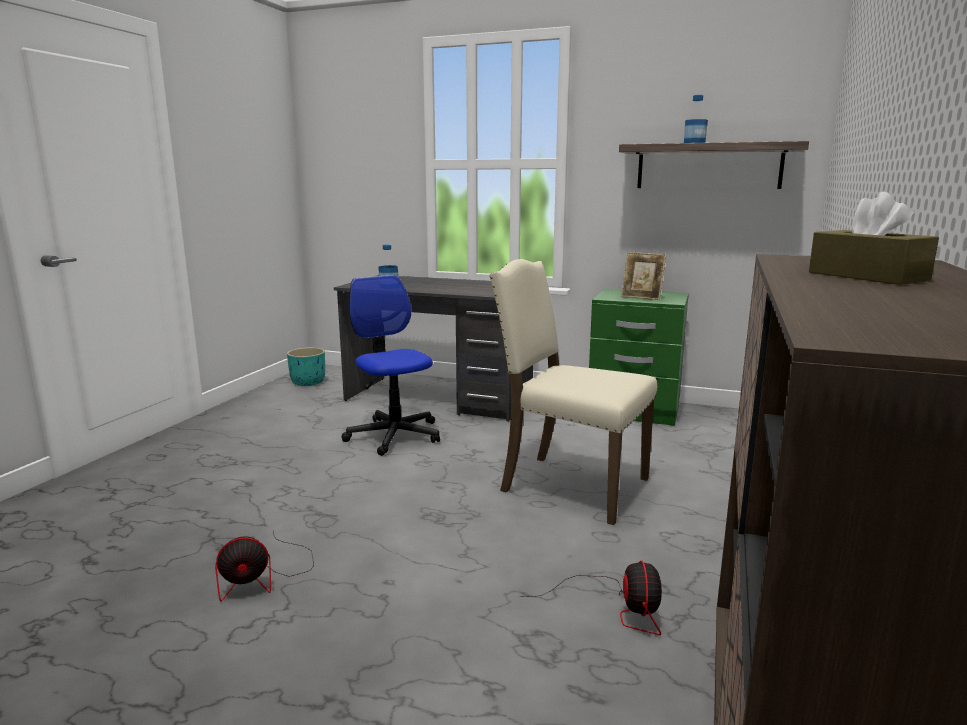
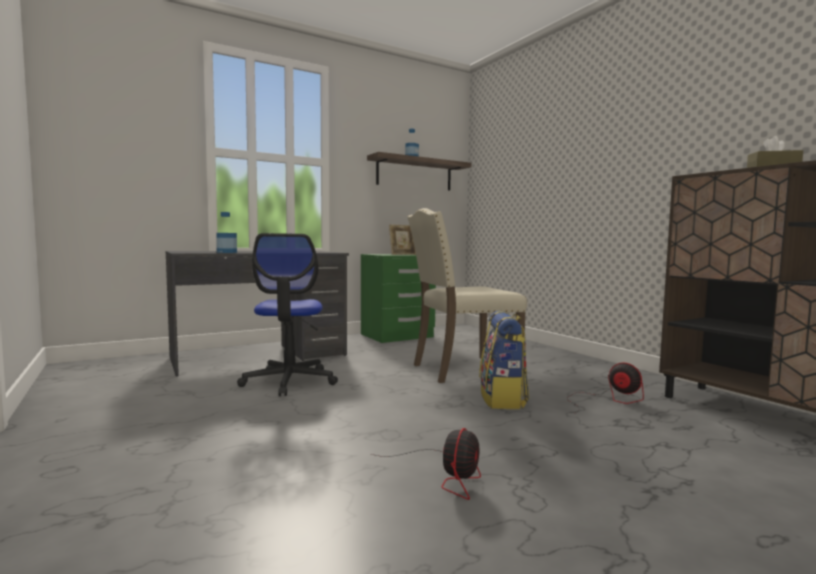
camera: 50 degrees left, 10 degrees down
(308, 382) = (90, 375): turquoise planter -> none
(394, 435) = (289, 381): office chair -> office chair turned 105 degrees counterclockwise
(501, 540) = (503, 399): none -> backpack

